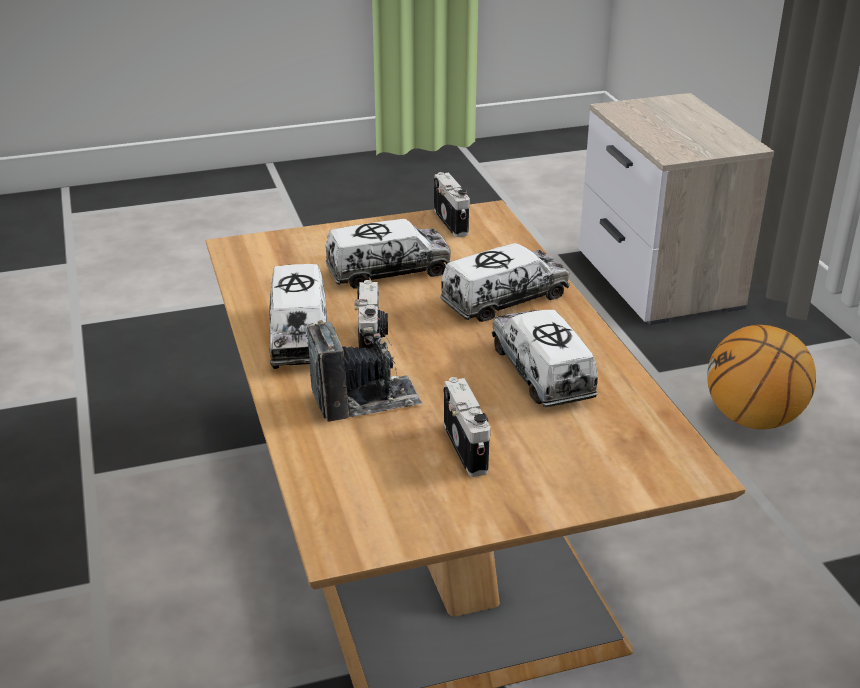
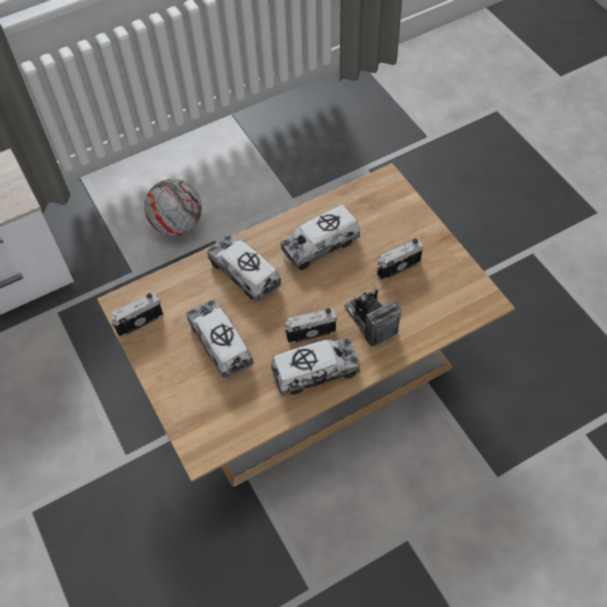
camera: 100 degrees left, 25 degrees up
(753, 419) = (177, 224): basketball -> football

